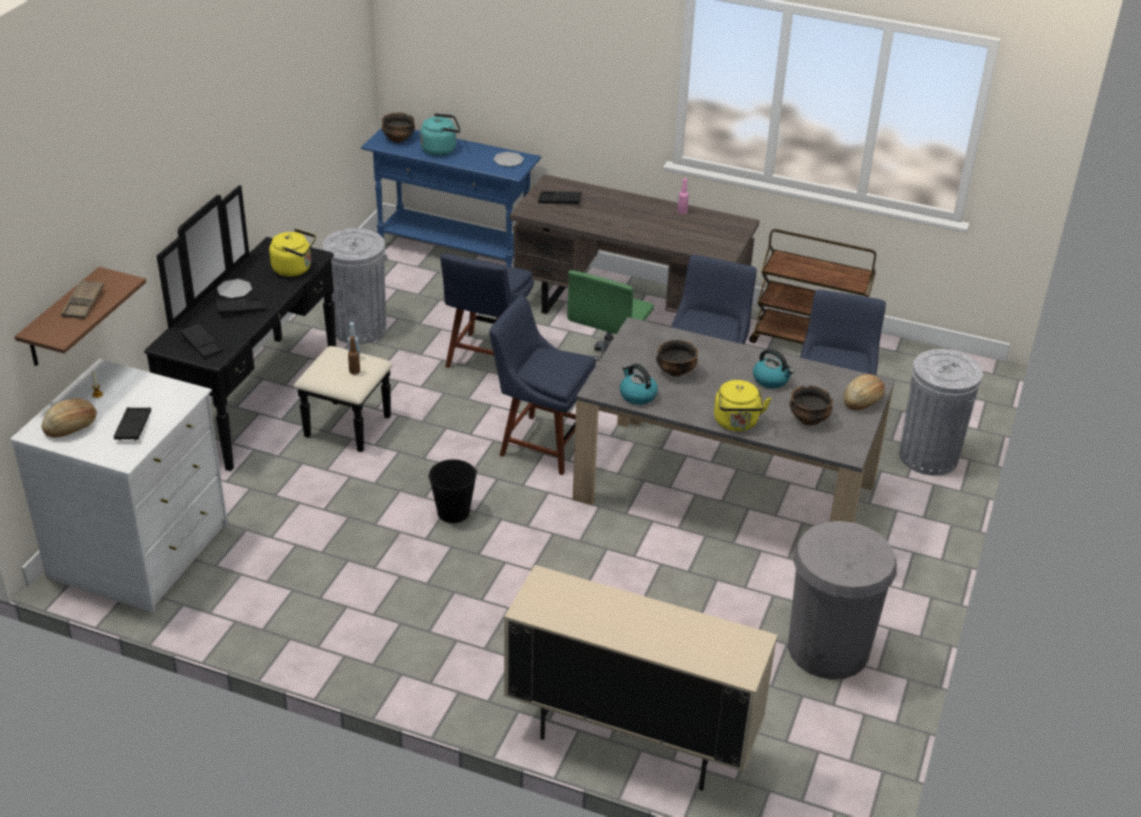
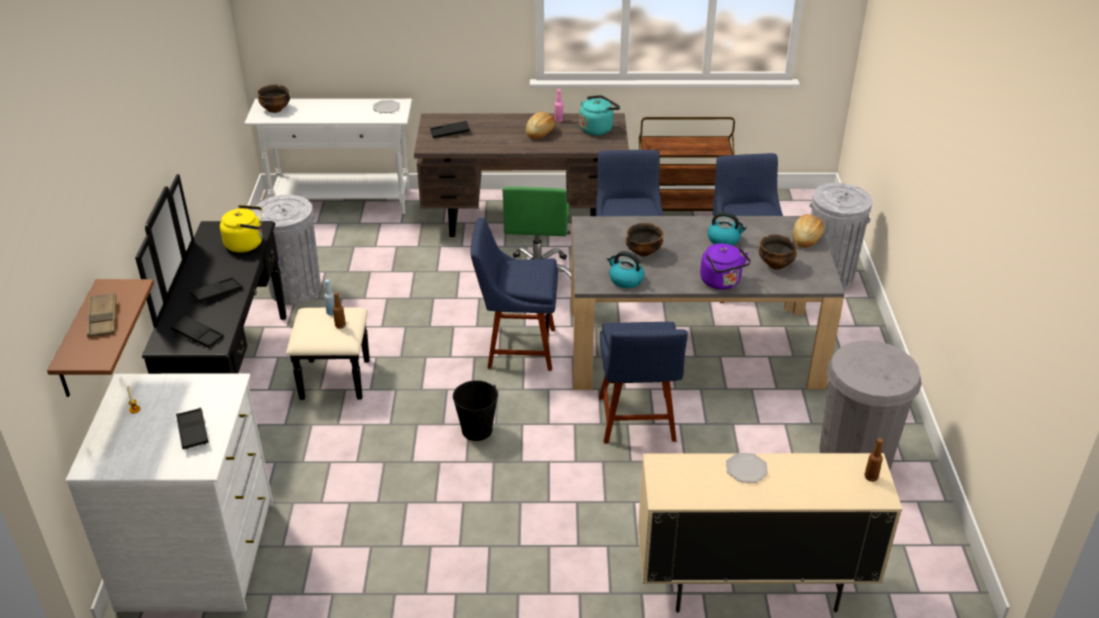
camera: 20 degrees left, 0 degrees up
(71, 427) = (126, 450): bread -> bread (540, 132)
(235, 290) = (200, 276): plate -> plate (746, 469)
(441, 149) = (320, 110): turquoise kettle -> turquoise kettle (597, 129)
(454, 251) = (342, 203): blue console table -> white console table
(486, 359) = (426, 288): blue chair -> blue chair (637, 422)
(736, 423) = (722, 282): yellow kettle -> purple kettle
(746, 653) = (871, 477): none -> brown bottle

